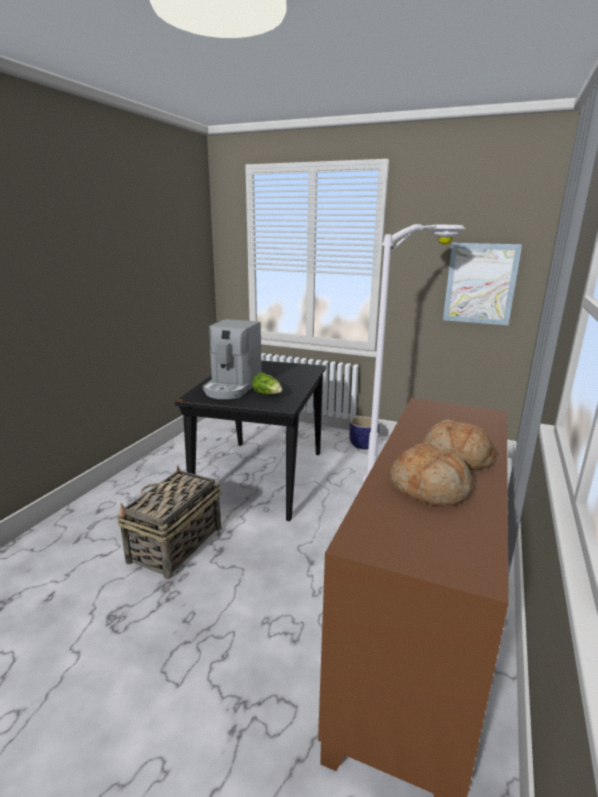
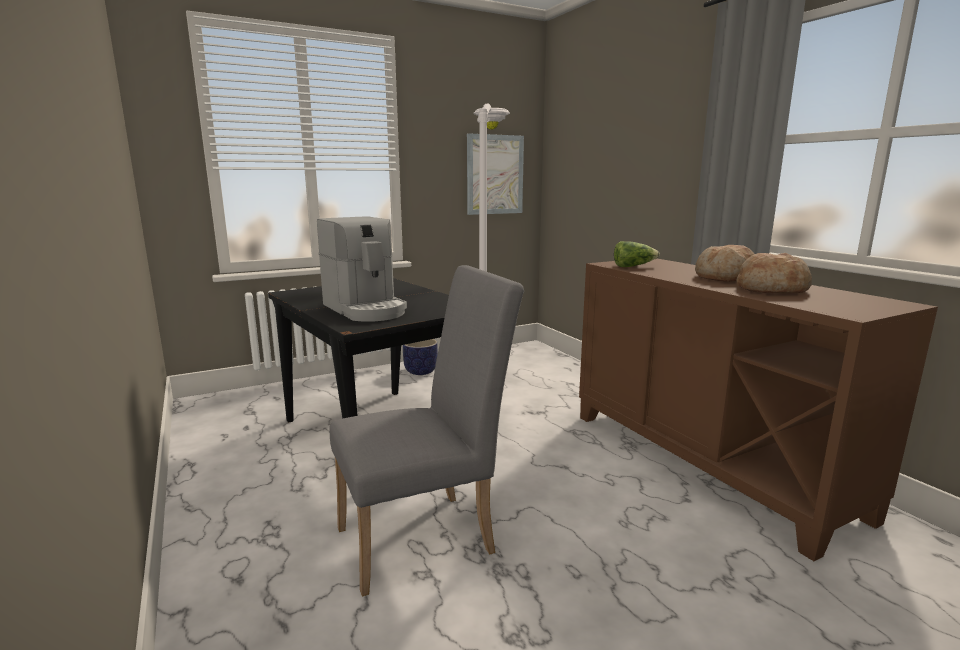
camera: 50 degrees left, 5 degrees down
(175, 545) = (427, 536): basket -> grey chair
(267, 394) = (423, 304): lettuce -> lettuce (633, 266)

